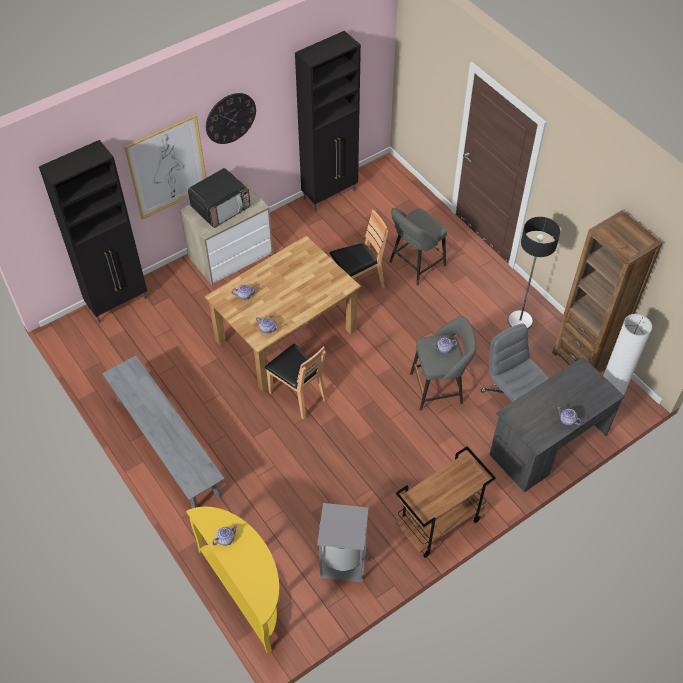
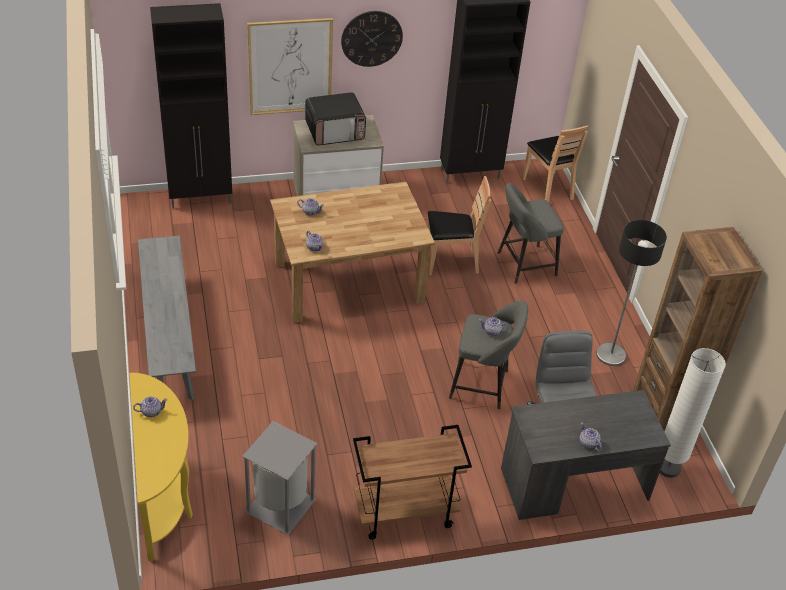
camera: 20 degrees right, 10 degrees down
(298, 395) = (328, 338): brown chair -> brown chair (548, 188)

